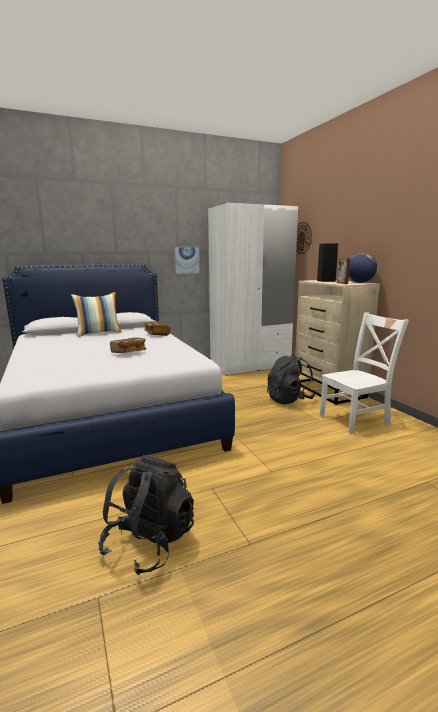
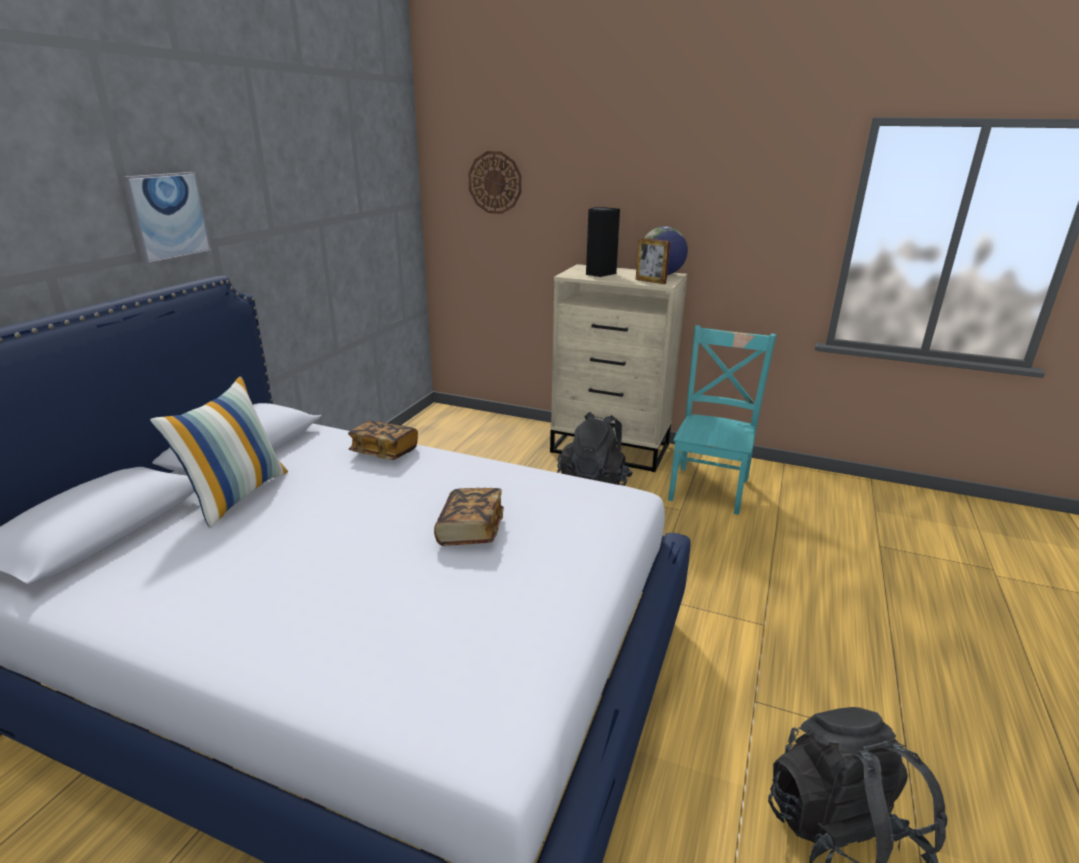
camera: 45 degrees left, 10 degrees up
(186, 260) = (291, 248): picture -> picture (167, 216)
(250, 365) = (432, 438): white wardrobe -> none
(356, 419) = (709, 487): white chair -> turquoise chair

